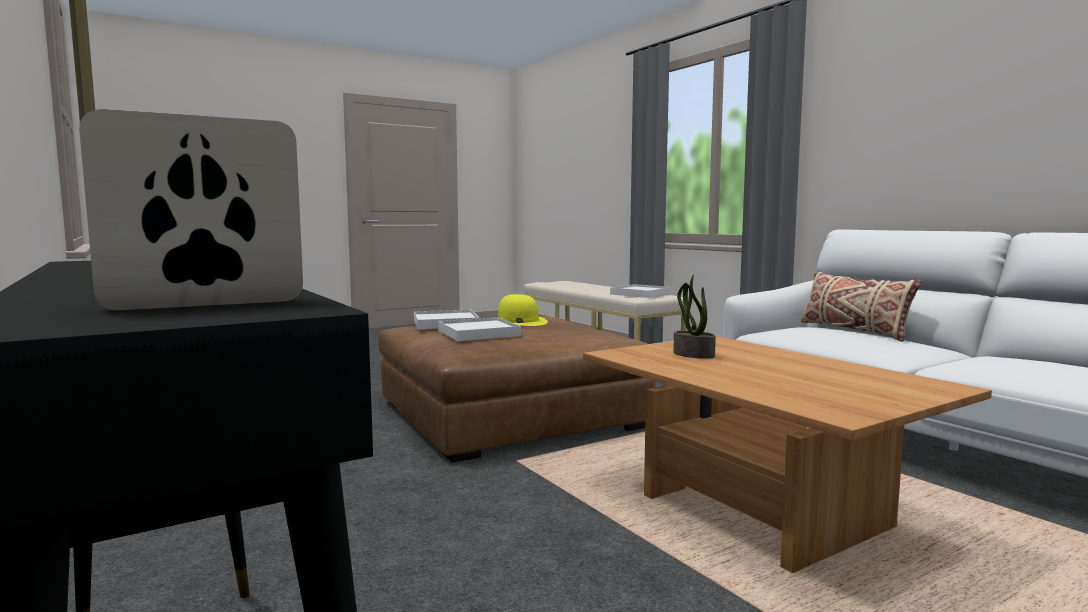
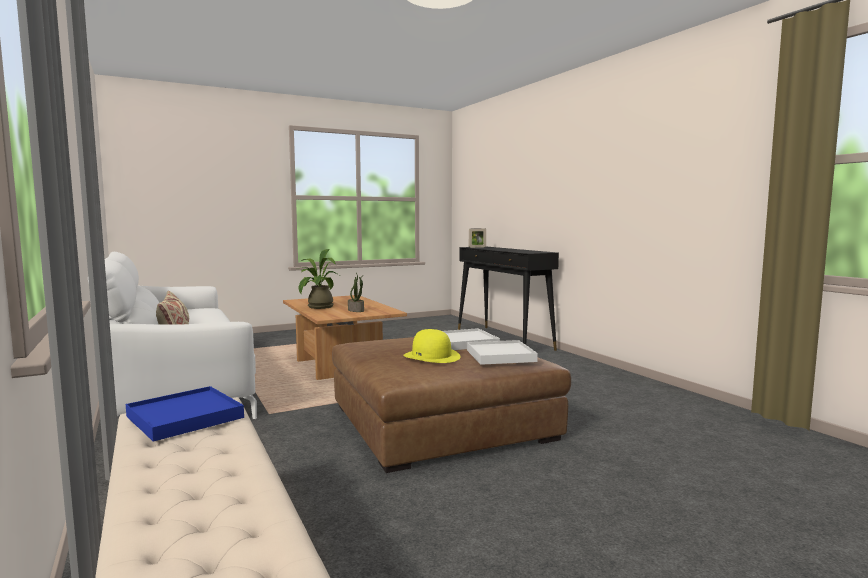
camera: 175 degrees left, 0 degrees up
(641, 294) = (185, 417): white tray -> blue tray
(796, 361) = (318, 307): none -> potted plant

